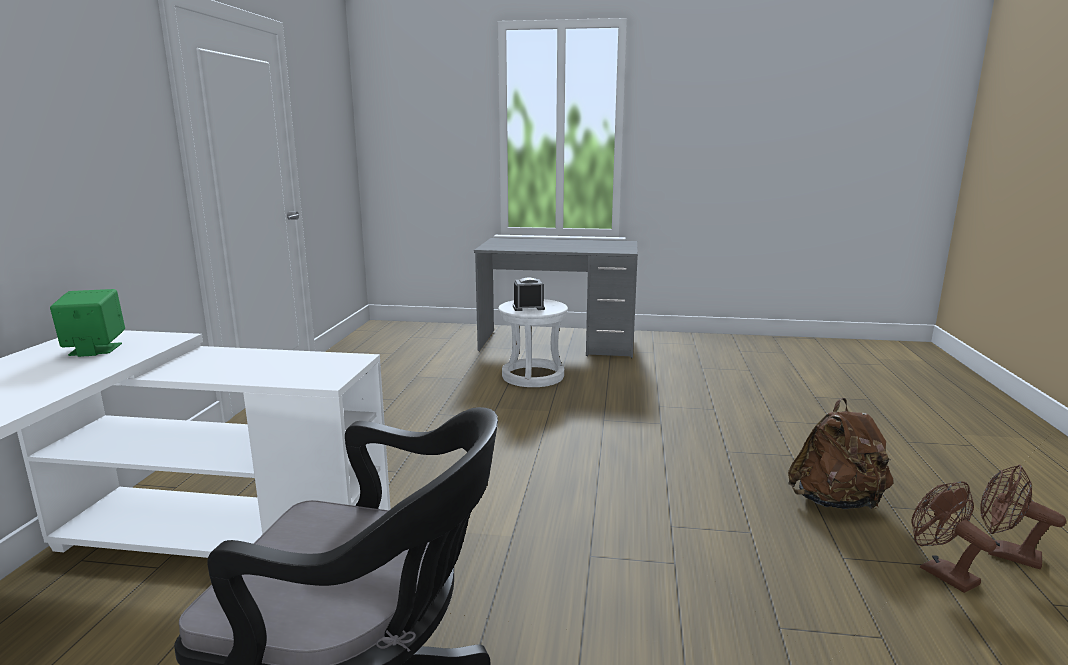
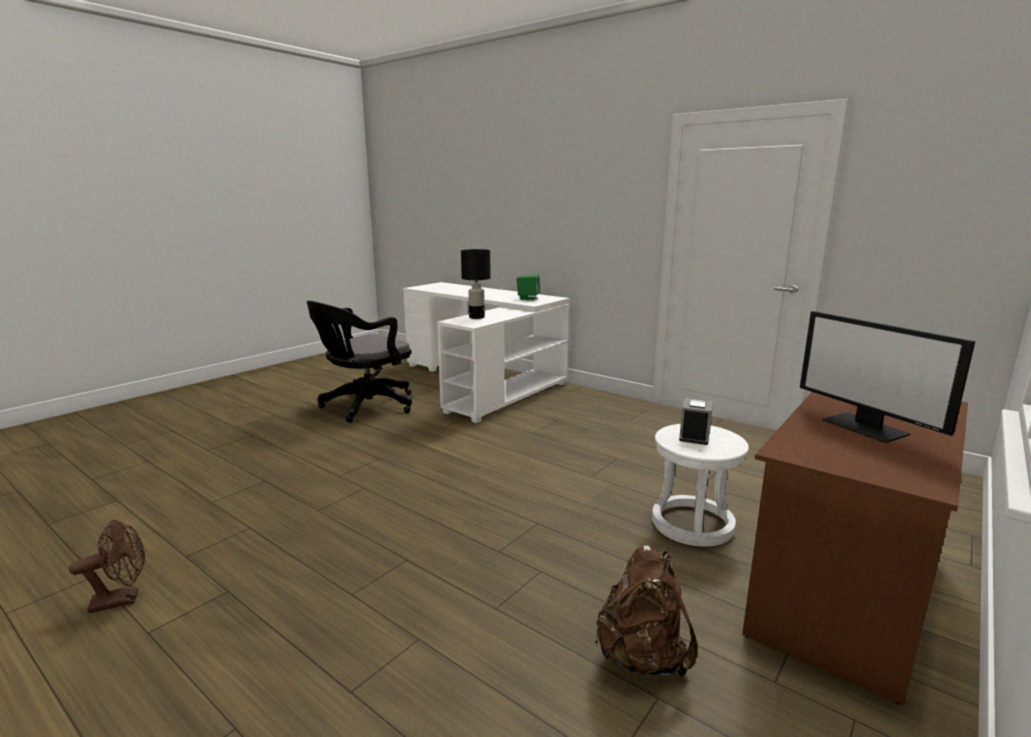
camera: 120 degrees right, 0 degrees up
(279, 370) = (476, 317): none -> black table lamp
(558, 344) = (844, 588): grey desk -> brown desk
(565, 245) = (866, 427): none -> monitor
(836, 502) = (277, 566): brown backpack -> brown backpack (642, 657)
(940, 572) = (179, 554): brown fan -> none

